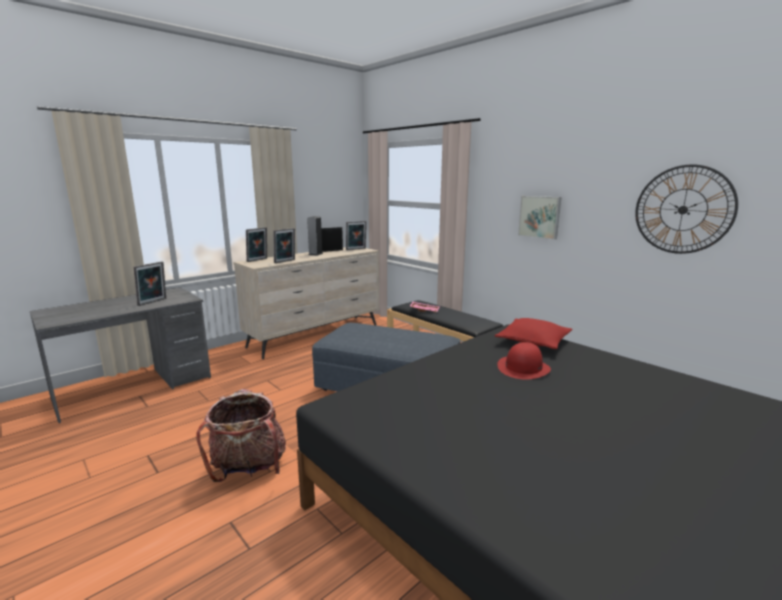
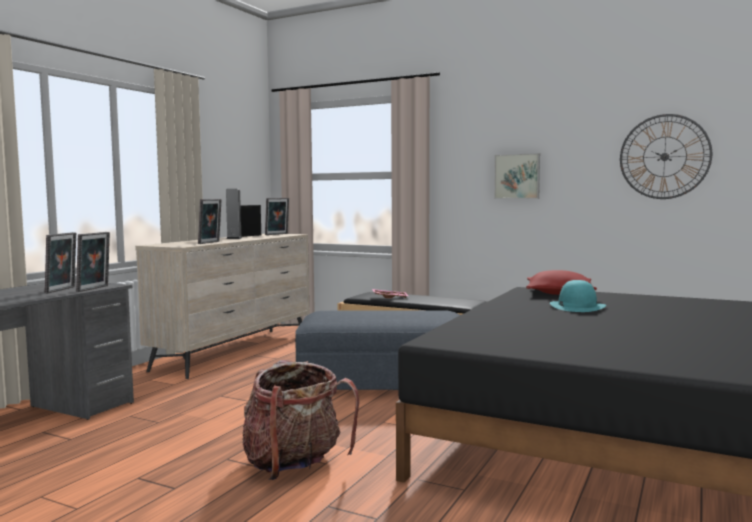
camera: 20 degrees left, 10 degrees down
(258, 260) = (168, 243): picture frame -> picture frame (95, 289)
(523, 367) = (577, 306): red hat -> turquoise hat

